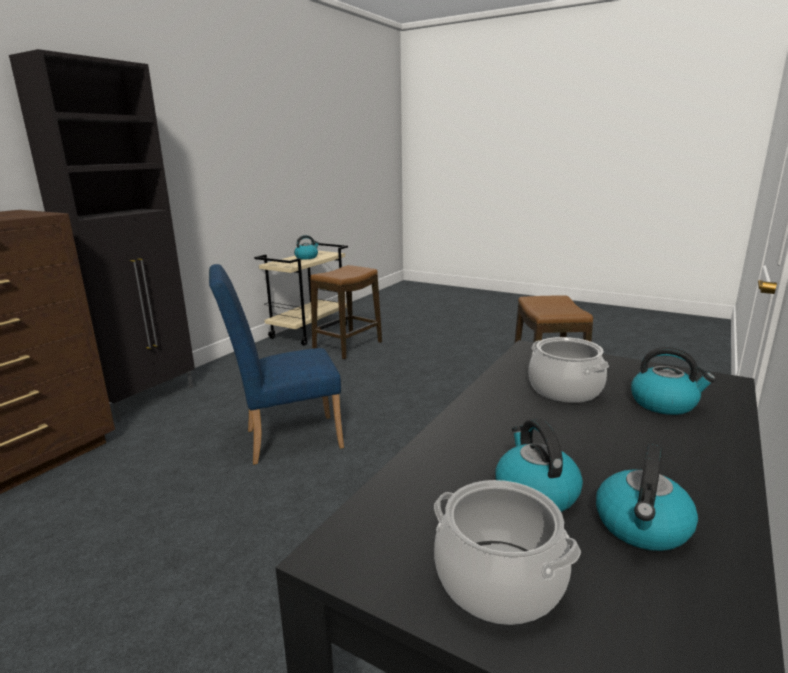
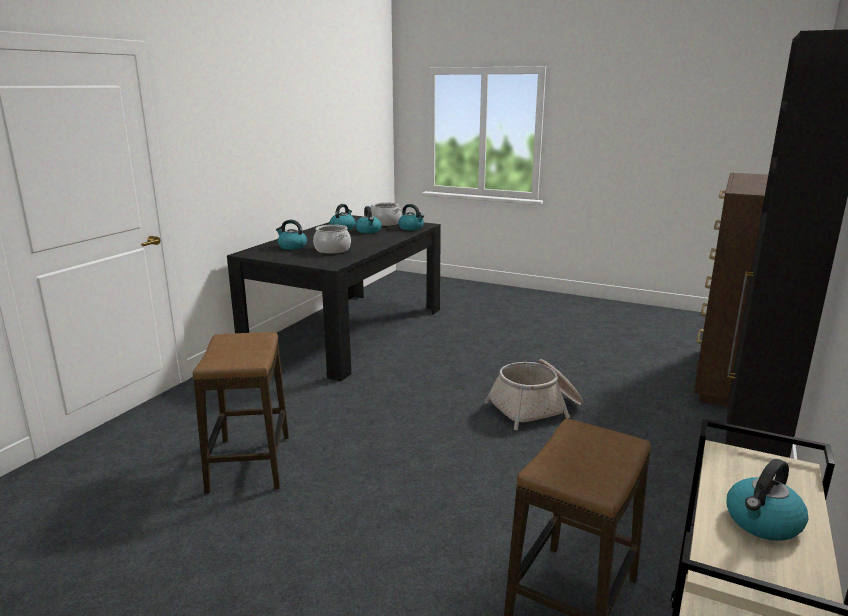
camera: 175 degrees right, 0 degrees up
(285, 439) = (536, 408): blue chair -> basket
(396, 515) = (411, 228): none -> kettle

